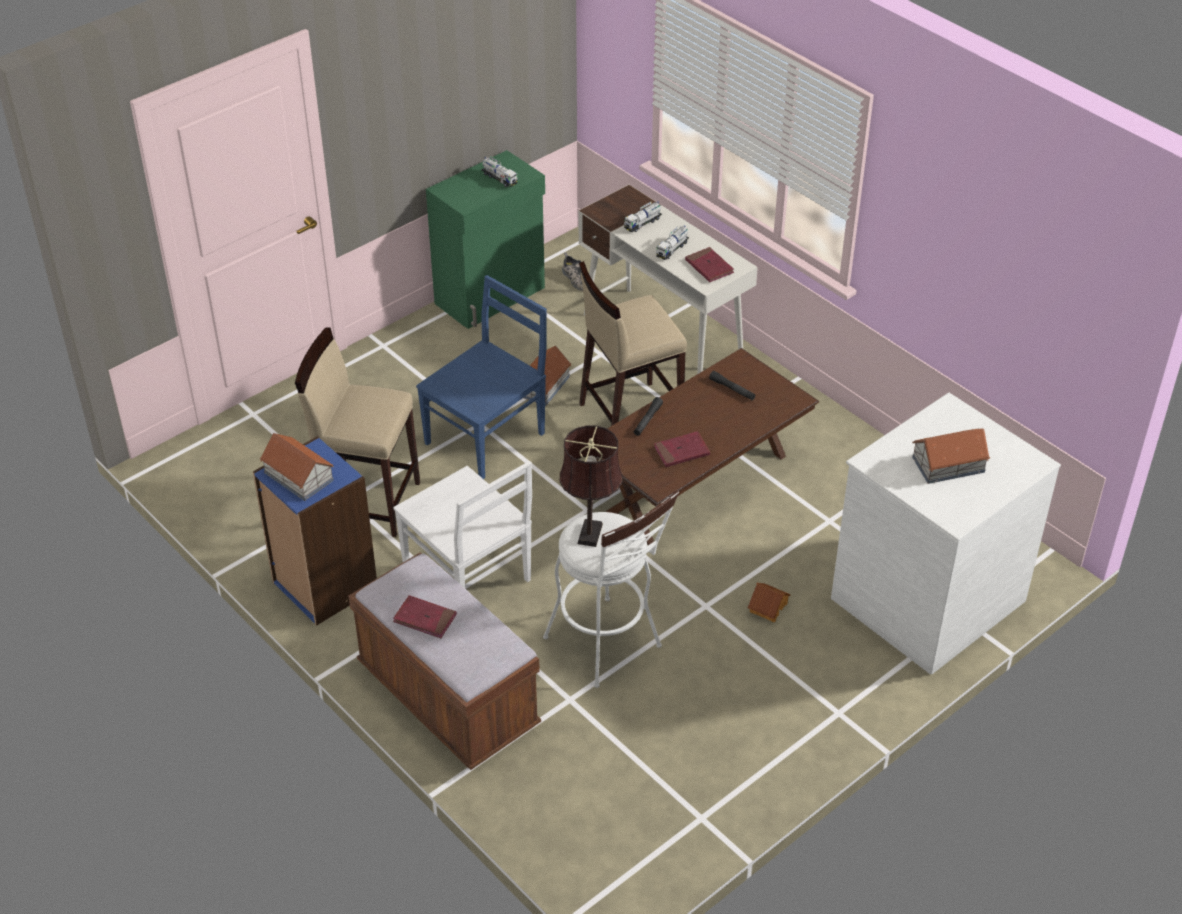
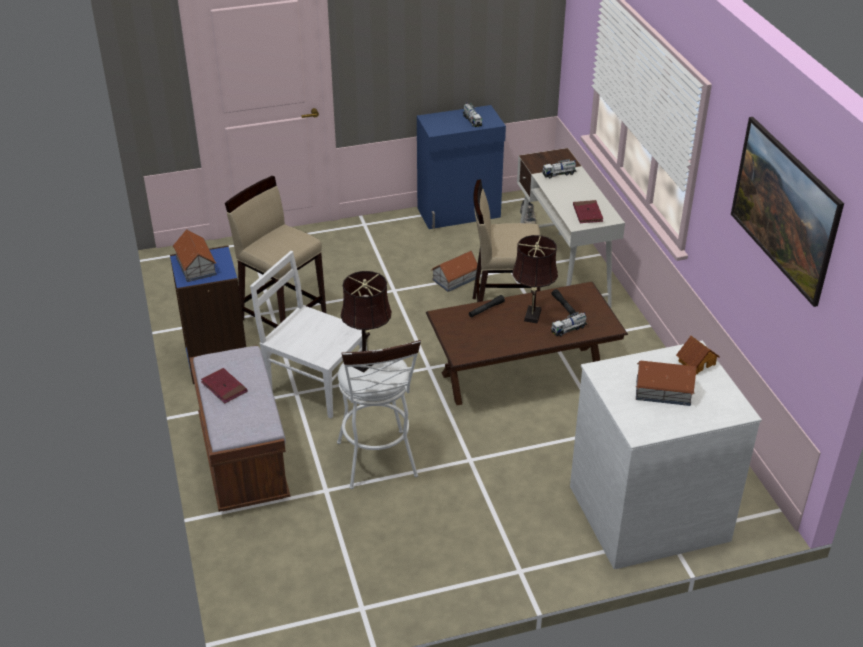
camera: 25 degrees right, 5 degrees down
(468, 575) = (315, 384): white chair -> white chair turned 135 degrees clockwise
(487, 437) = (393, 300): blue chair -> none
(491, 296) = (459, 213): green cabinet -> blue cabinet
(672, 249) = (568, 195): toy truck -> toy truck (568, 329)
(681, 451) = (496, 337): red book -> none
(704, 413) = (532, 317): none -> brown table lamp
(768, 607) = (516, 476): toy house -> toy house (696, 362)
(1012, 254) = (779, 233): none -> picture

